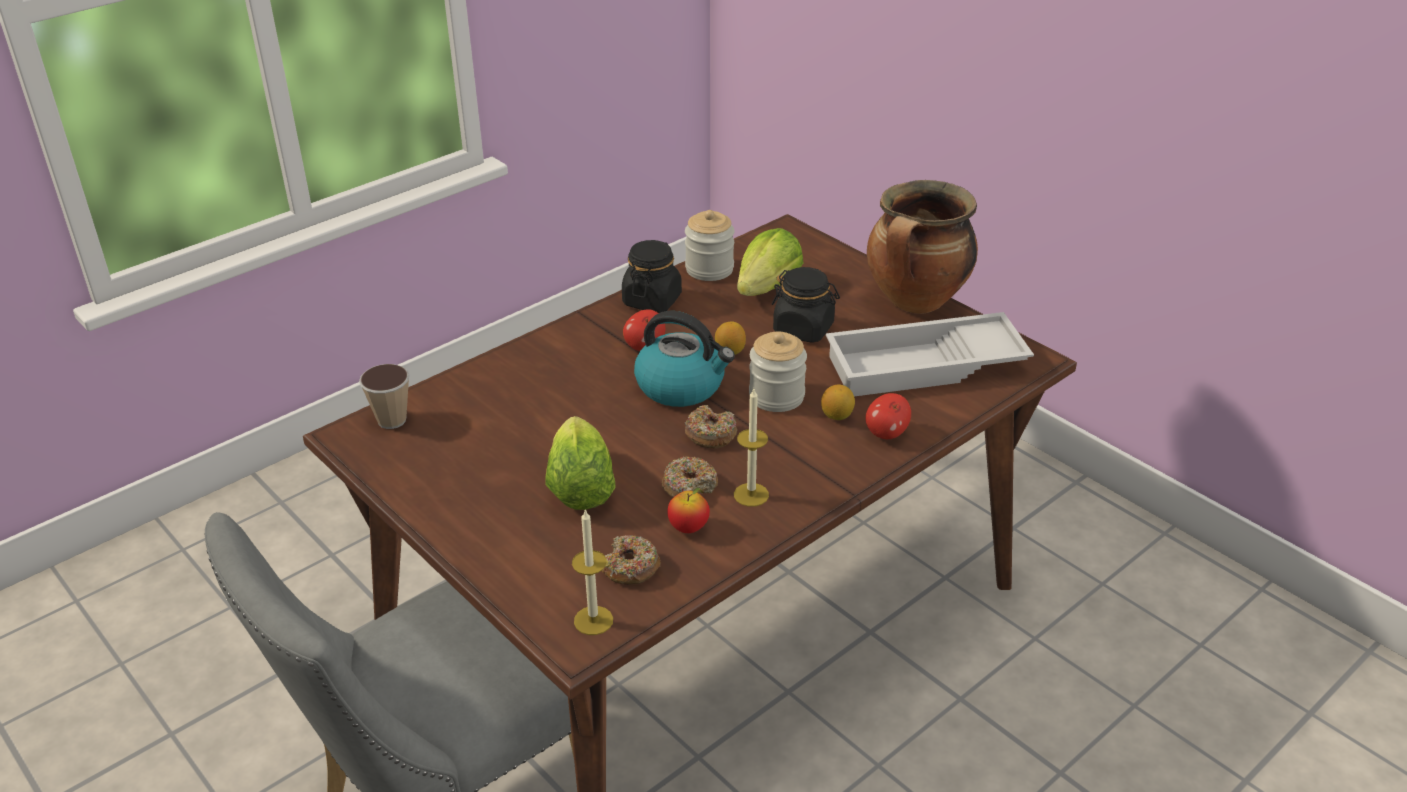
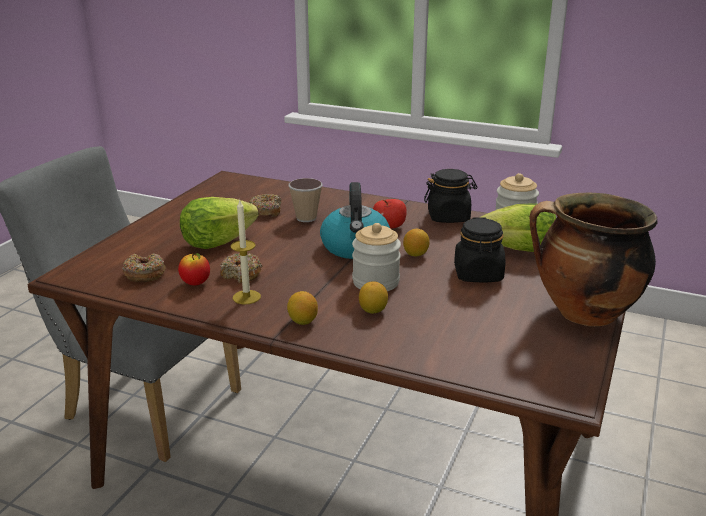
camera: 65 degrees right, 10 degrees down
(392, 420) = (248, 183): cup -> cup (306, 218)
(593, 620) = (89, 274): candle -> none
(710, 434) = (307, 269): donut -> donut (265, 211)
(831, 467) = (302, 321): none -> lemon
(886, 433) = (368, 336): apple -> none
(925, 367) = (485, 337): white tray -> none

